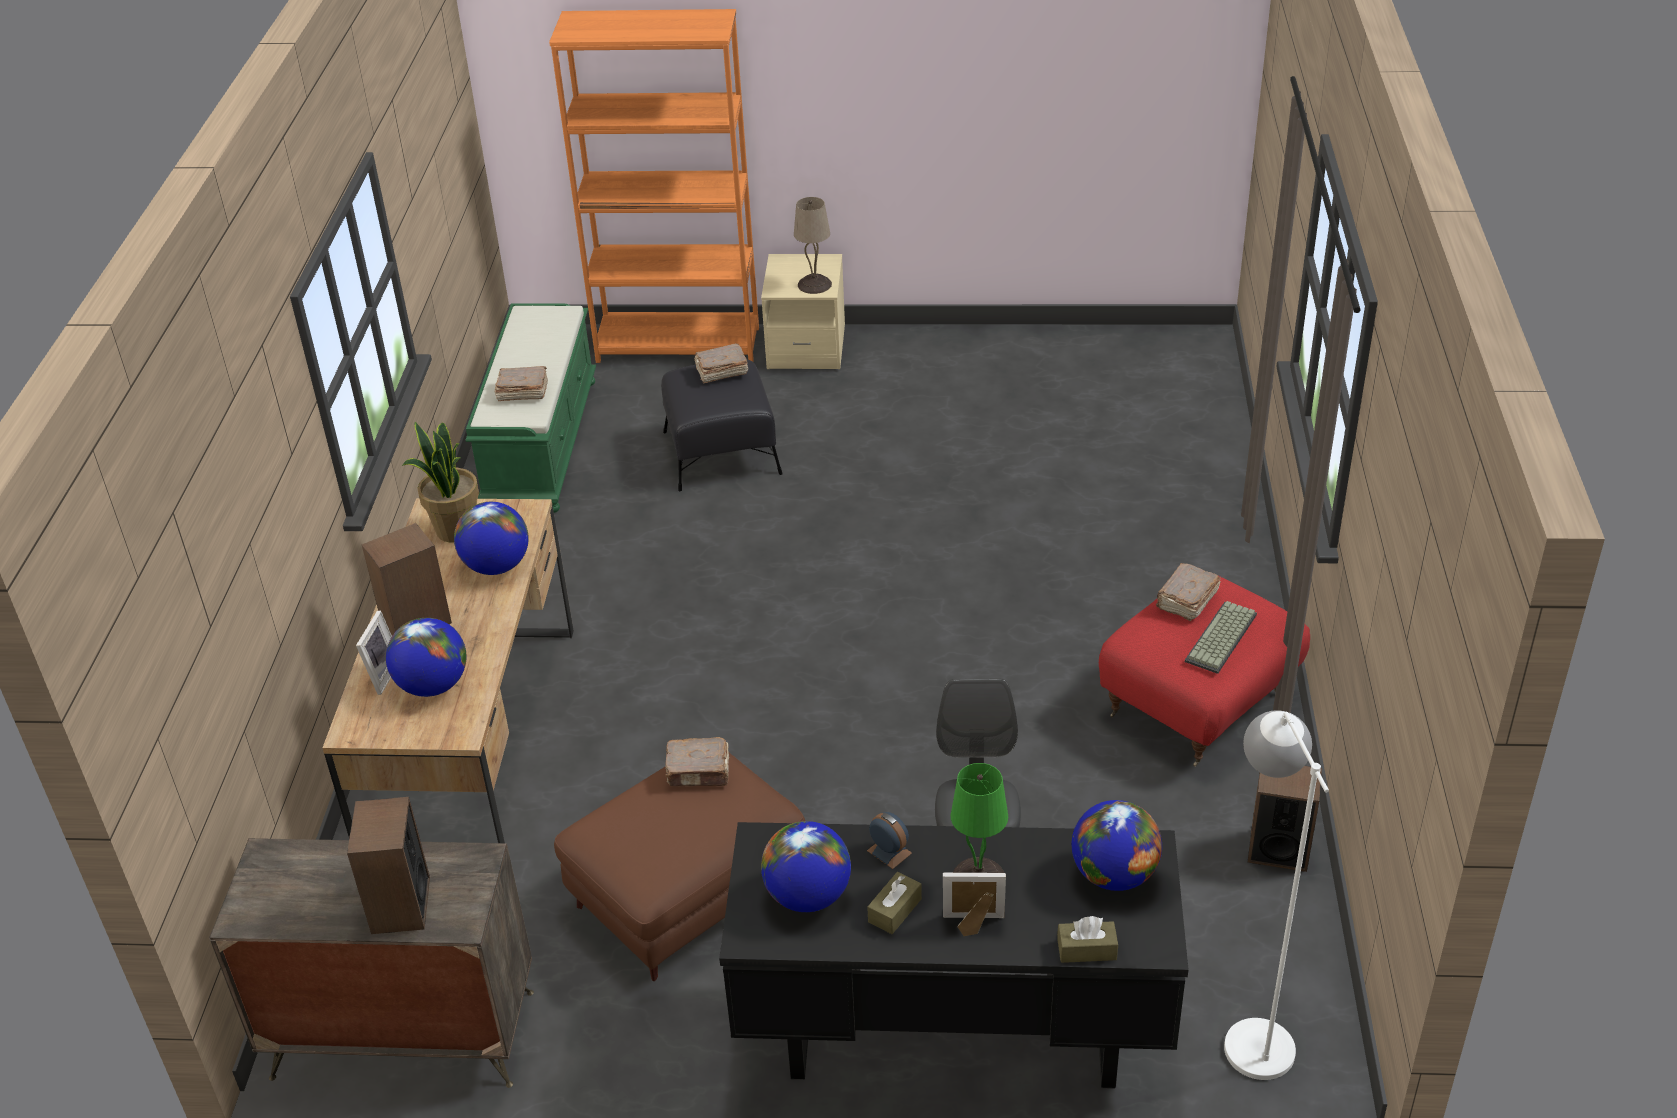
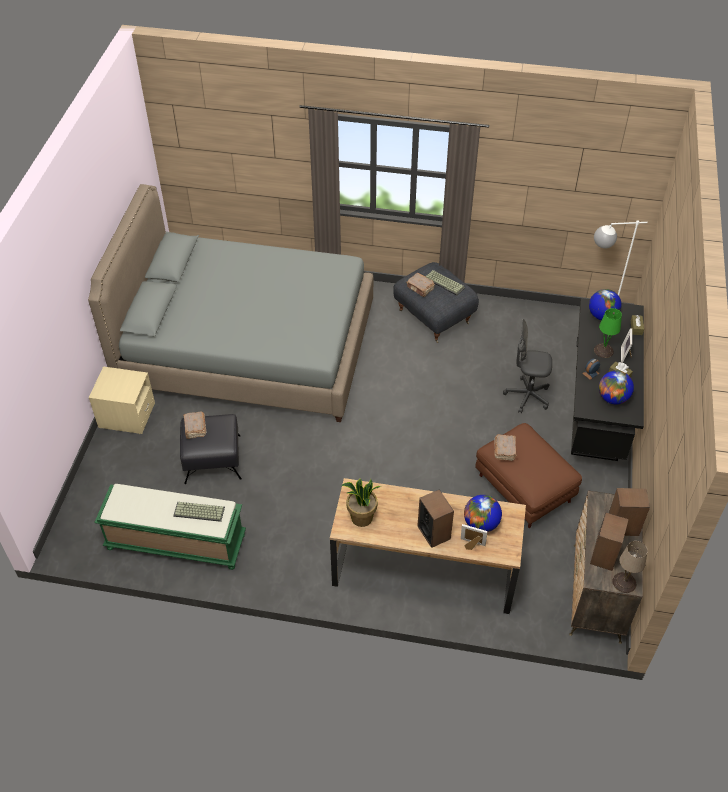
camera: 85 degrees left, 10 degrees up
(496, 566) = (395, 500): globe -> none
(522, 392) = (198, 512): brown book -> keyboard
(678, 345) = (99, 473): orange bookcase -> none
(815, 284) = (130, 380): beige table lamp -> beige table lamp (623, 582)
(1009, 450) = (248, 347): none -> grey bed
(1199, 705) = (434, 316): red ottoman -> grey ottoman
(1278, 850) = (513, 310): speaker -> speaker (604, 555)

